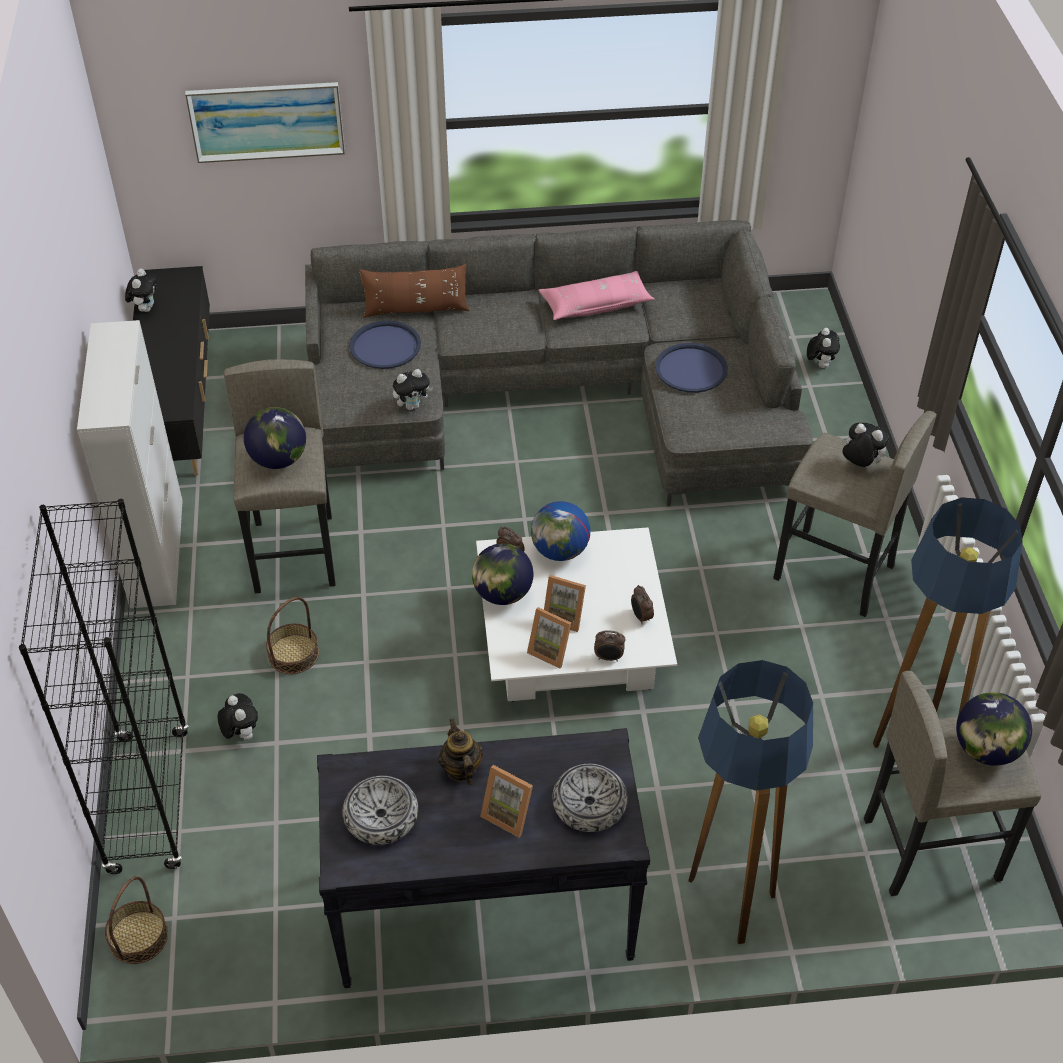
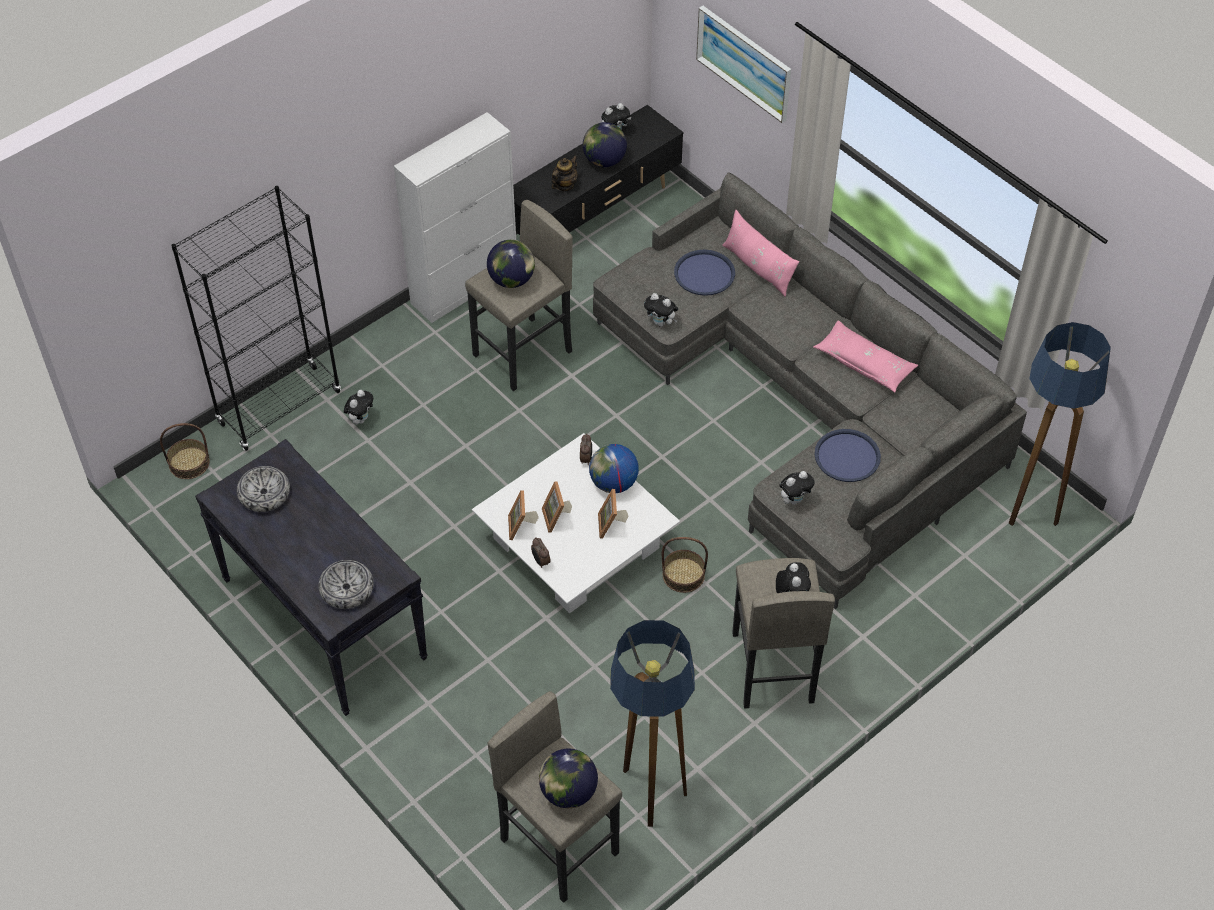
camera: 55 degrees right, 5 degrees up
(293, 654) = (441, 405): basket -> basket (683, 575)
(416, 309) = (758, 267): brown pillow -> pink pillow
(461, 769) = (326, 512): teapot -> teapot (564, 185)
(502, 594) = (548, 473): globe -> globe (604, 160)
(509, 813) = (311, 553): picture frame -> picture frame (611, 525)
(641, 617) = (591, 560): alarm clock -> none
(726, 900) = (427, 744): floor lamp -> floor lamp (1030, 504)
(820, 364) = (997, 550): plush toy -> plush toy (794, 499)

